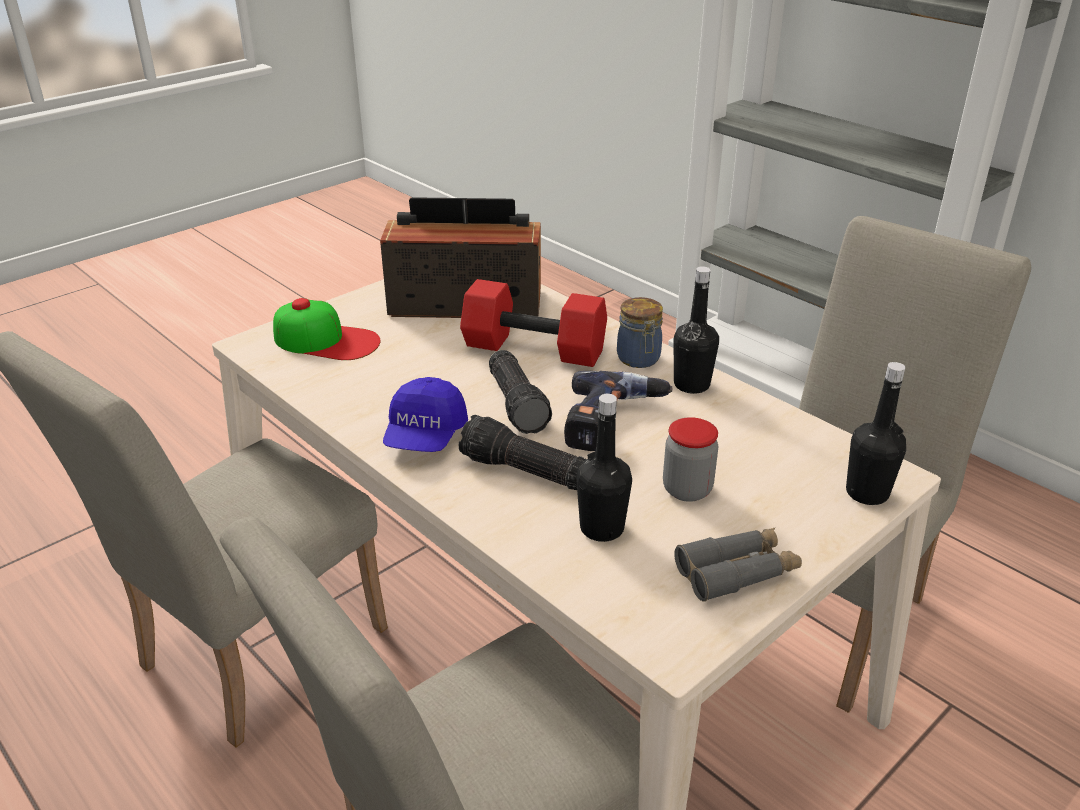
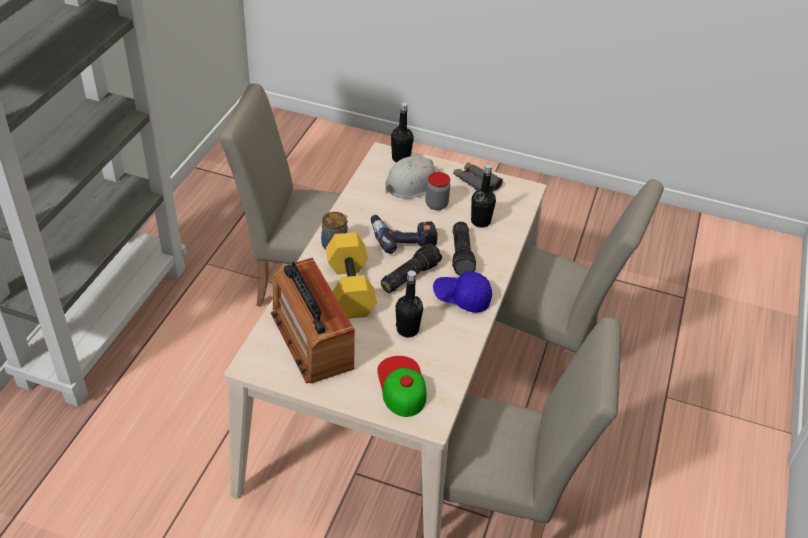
camera: 120 degrees left, 10 degrees up
(425, 436) = (462, 298): blue cap -> blue cap turned 150 degrees counterclockwise
(536, 348) = (348, 287): red dumbbell -> yellow dumbbell
(691, 385) = (349, 221): black bottle -> black bottle (407, 329)
(773, 483) = (413, 183): none -> white hard hat

